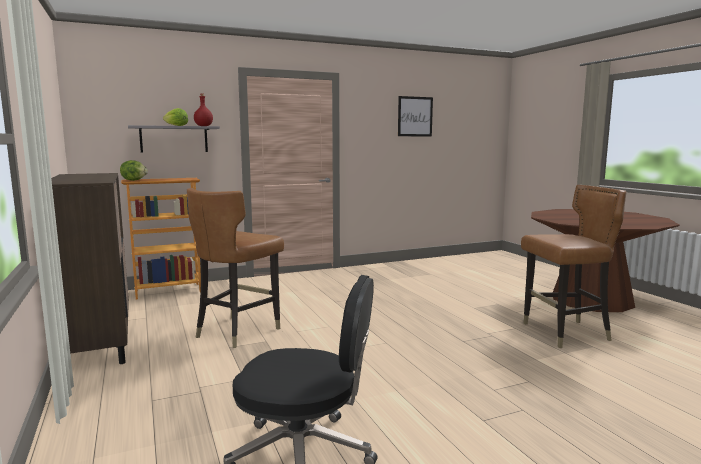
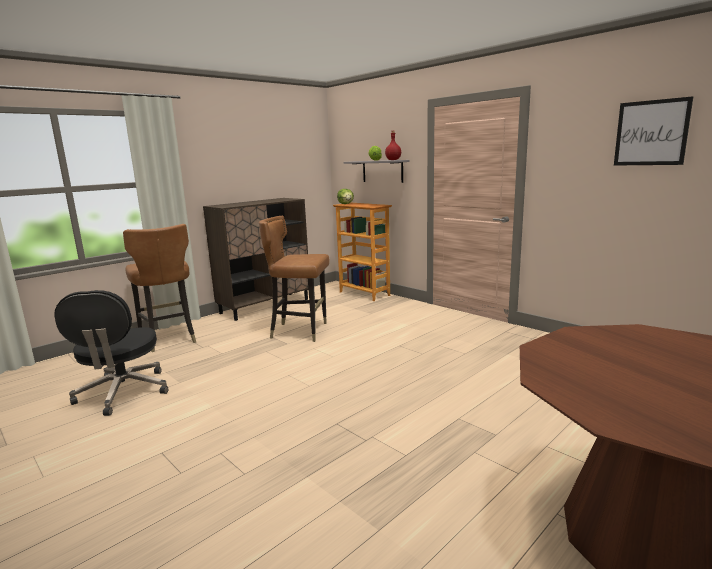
camera: 70 degrees right, 5 degrees up
(565, 333) = (417, 501): brown chair -> brown chair (169, 339)

